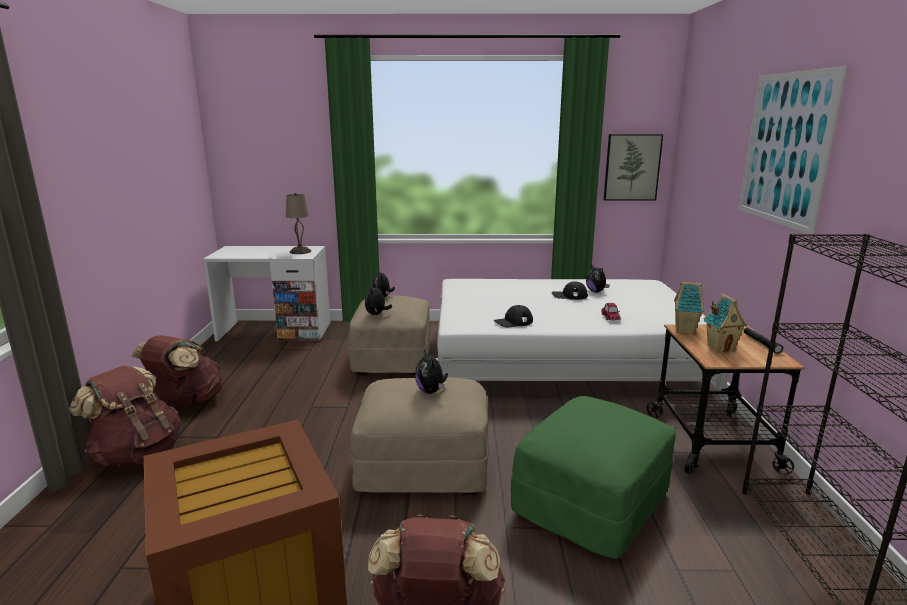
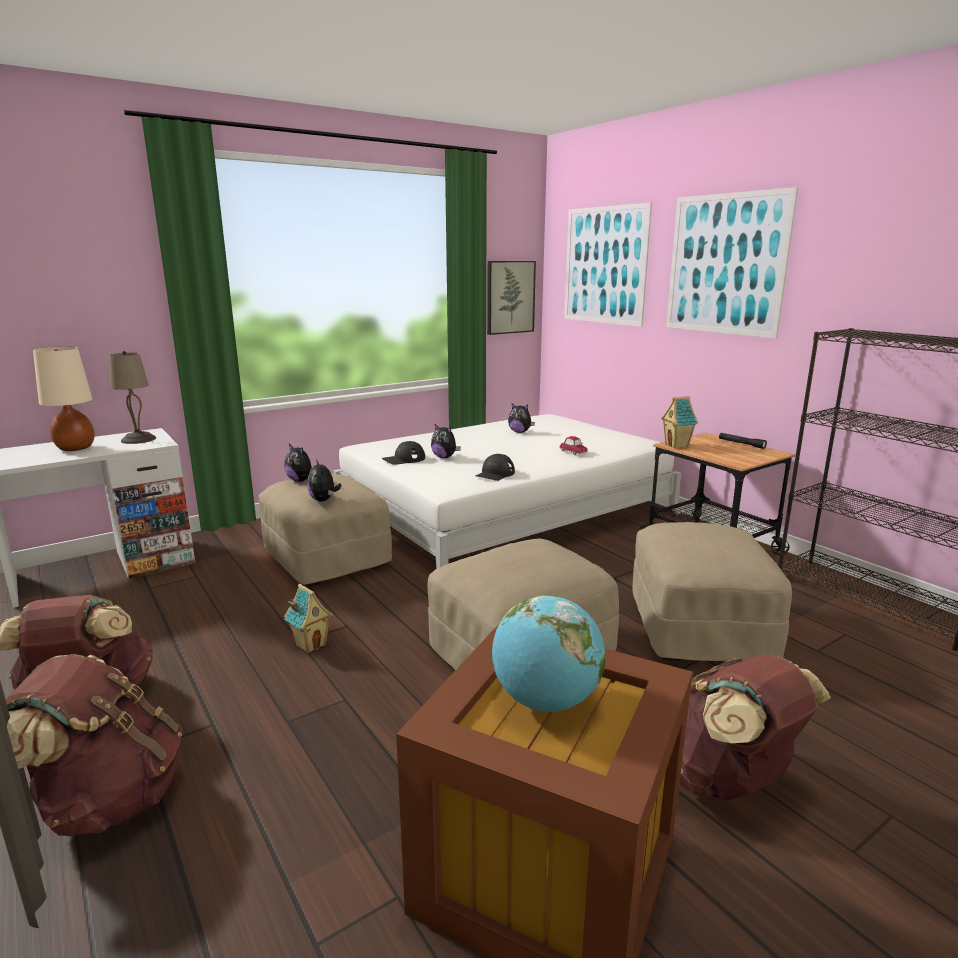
camera: 35 degrees left, 0 degrees up
(241, 475) = (546, 701): none -> globe
(264, 251) = (76, 448): none -> beige table lamp
(431, 391) = (536, 557): plush toy -> plush toy (444, 457)
(569, 295) = (504, 439): black cap -> black cap (404, 459)
(591, 504) = (700, 628): green ottoman -> beige ottoman
(708, 142) = (604, 265): none -> picture
(720, 348) = (724, 453): toy house -> toy house (311, 644)

